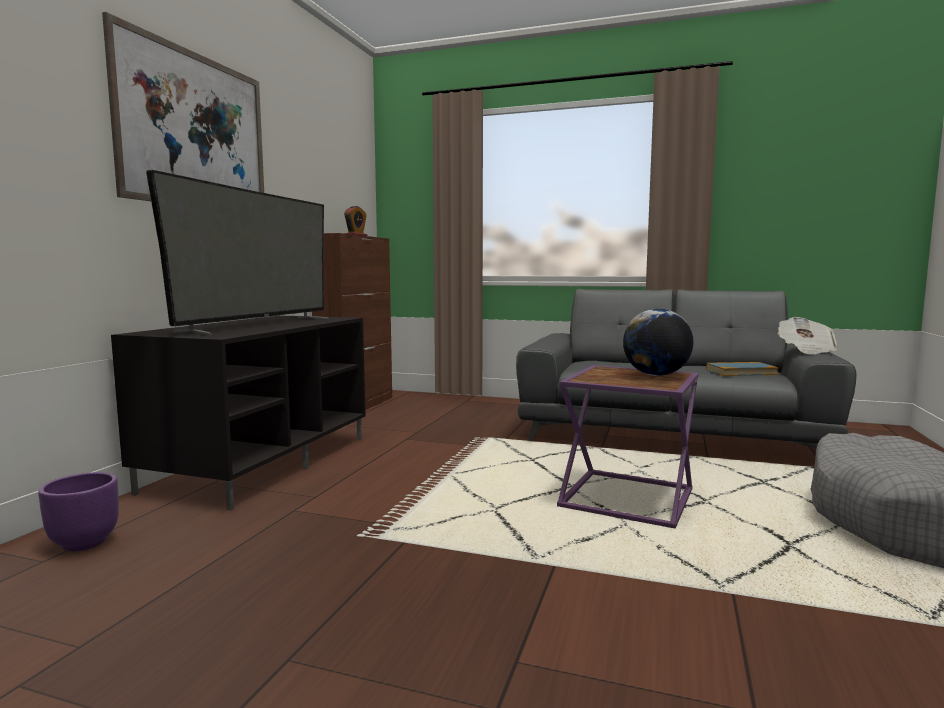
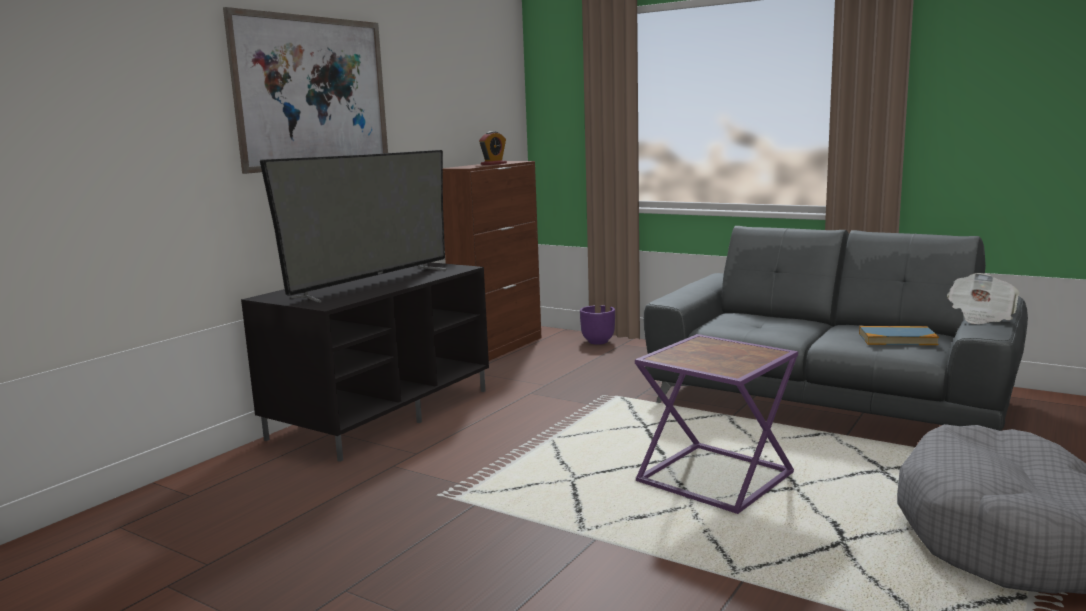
camera: 15 degrees right, 5 degrees up
(85, 543) = (222, 483): purple planter -> purple planter (598, 342)
(656, 375) = (745, 353): globe -> none

